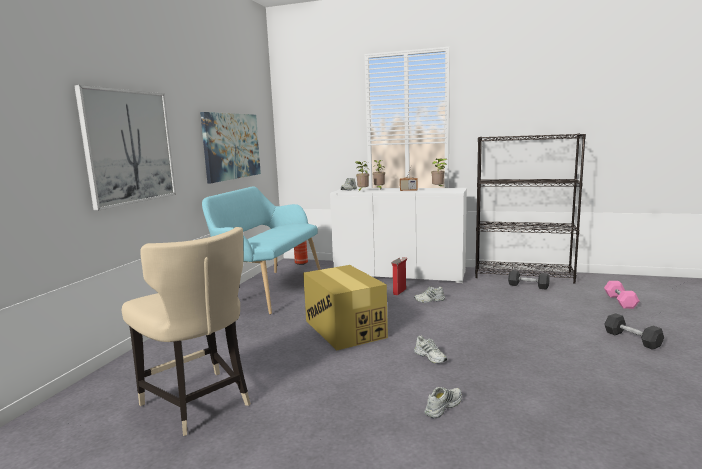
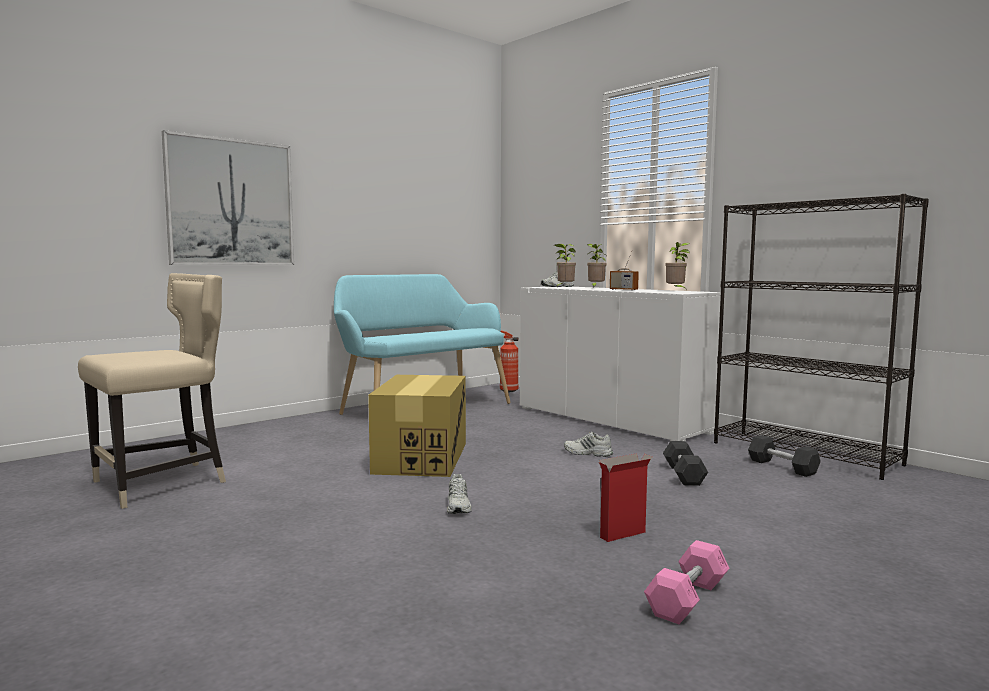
camera: 30 degrees right, 5 degrees down
(199, 404) = (164, 483): beige chair -> beige chair turned 120 degrees counterclockwise
(231, 146) = (408, 219): picture -> none
(399, 291) = (568, 437): cardboard box -> cardboard box (623, 534)
(442, 406) = (365, 553): white shoe -> none
(620, 301) = (920, 518): pink dumbbell -> pink dumbbell (687, 599)
(632, 339) = (820, 568): grey dumbbell -> grey dumbbell (683, 475)

